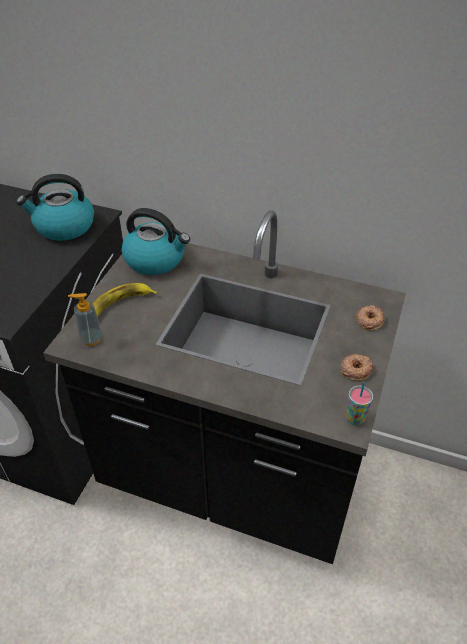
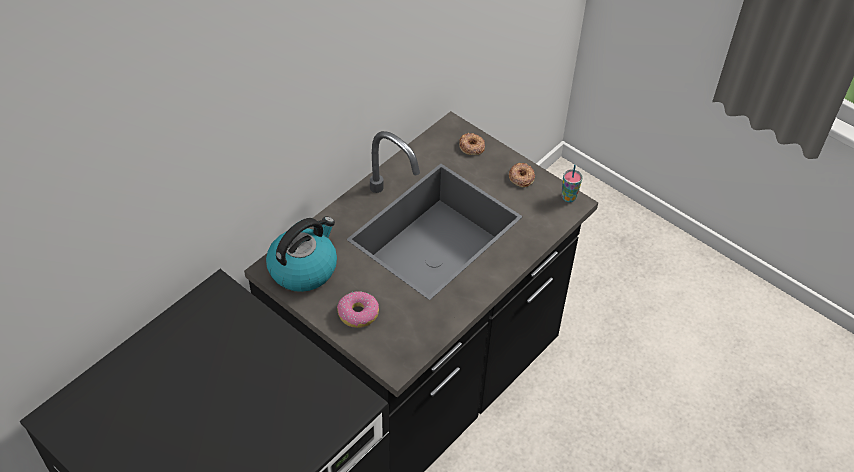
camera: 70 degrees left, 5 degrees up
(64, 227) = (219, 326): kettle -> none
(91, 339) = (398, 347): soap dispenser -> none
(120, 304) = (358, 314): banana -> donut

